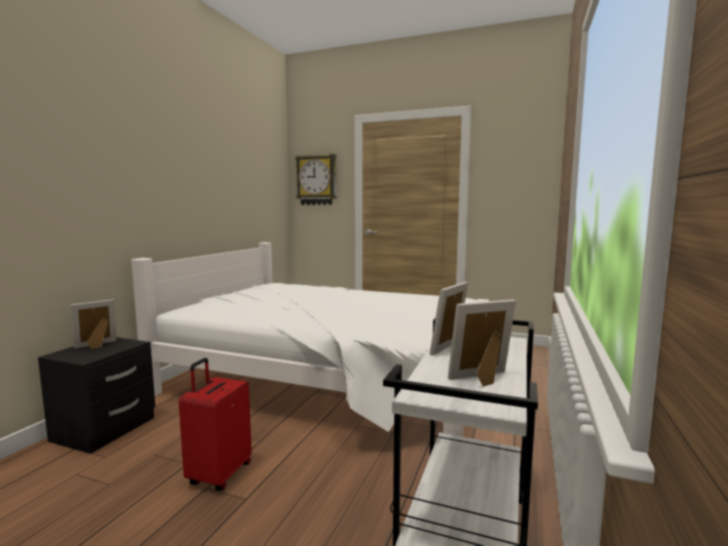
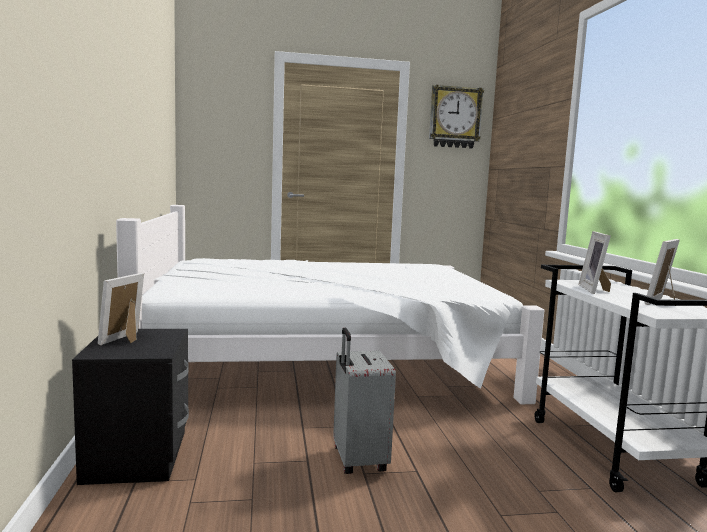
camera: 30 degrees left, 0 degrees up
(219, 474) = (357, 461): red suitcase -> grey suitcase
(317, 180) = (220, 127): wall clock -> wall clock (454, 117)

